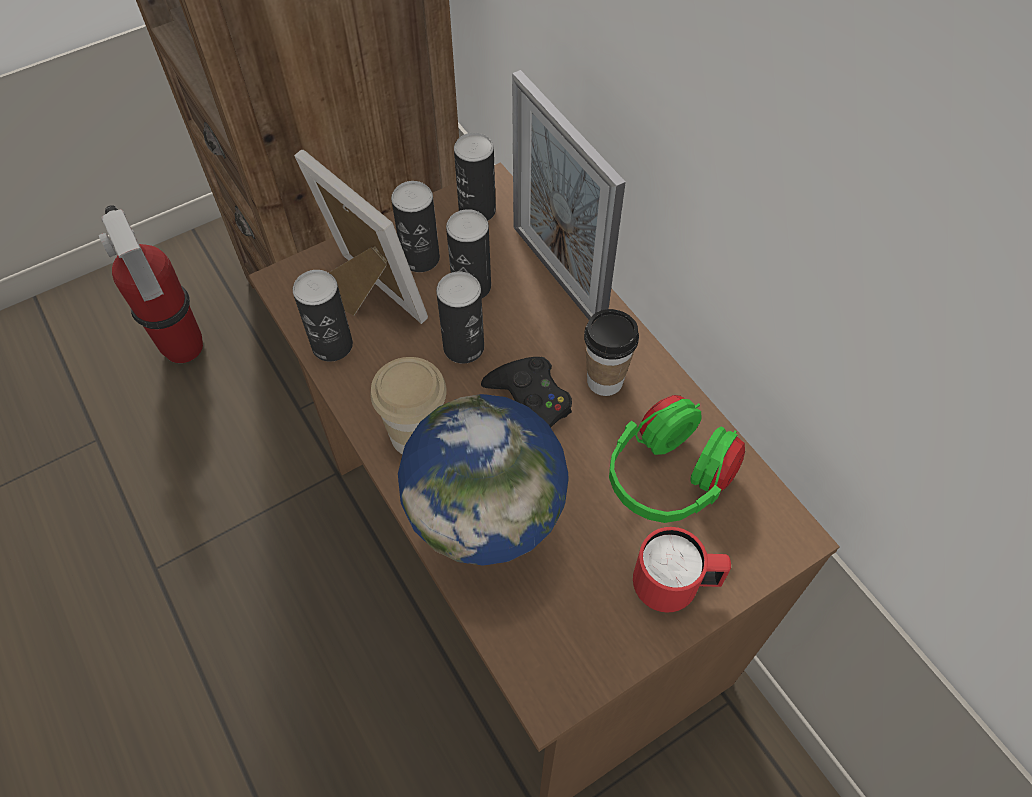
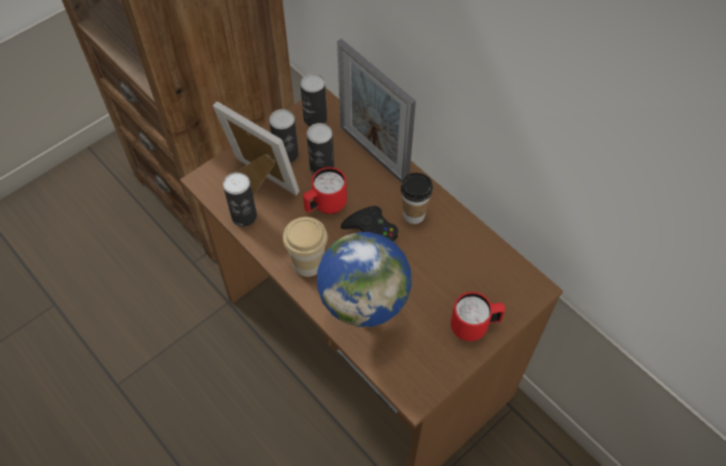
camera: 10 degrees left, 0 degrees up
(184, 349) = (102, 233): fire extinguisher -> none
(463, 347) = (325, 206): can -> red mug
(669, 478) = (461, 266): green headphones -> none

